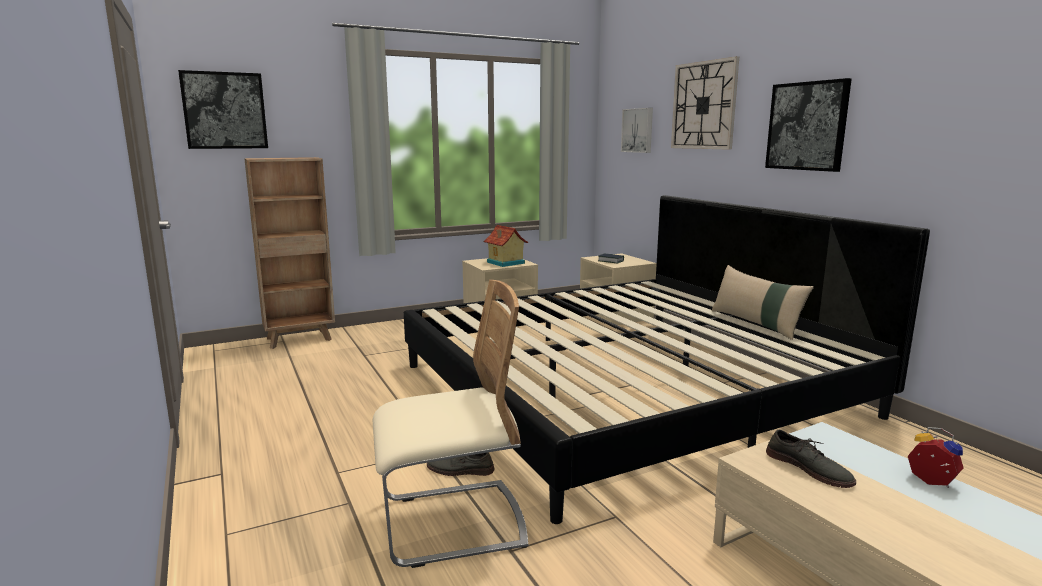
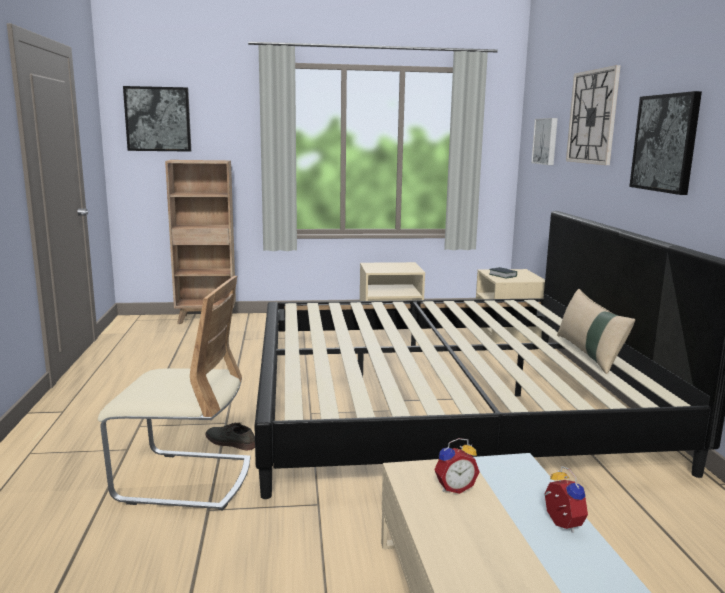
camera: 20 degrees right, 0 degrees up
(505, 263) = (395, 268): toy house -> none
(809, 468) = (454, 487): grey shoe -> alarm clock

